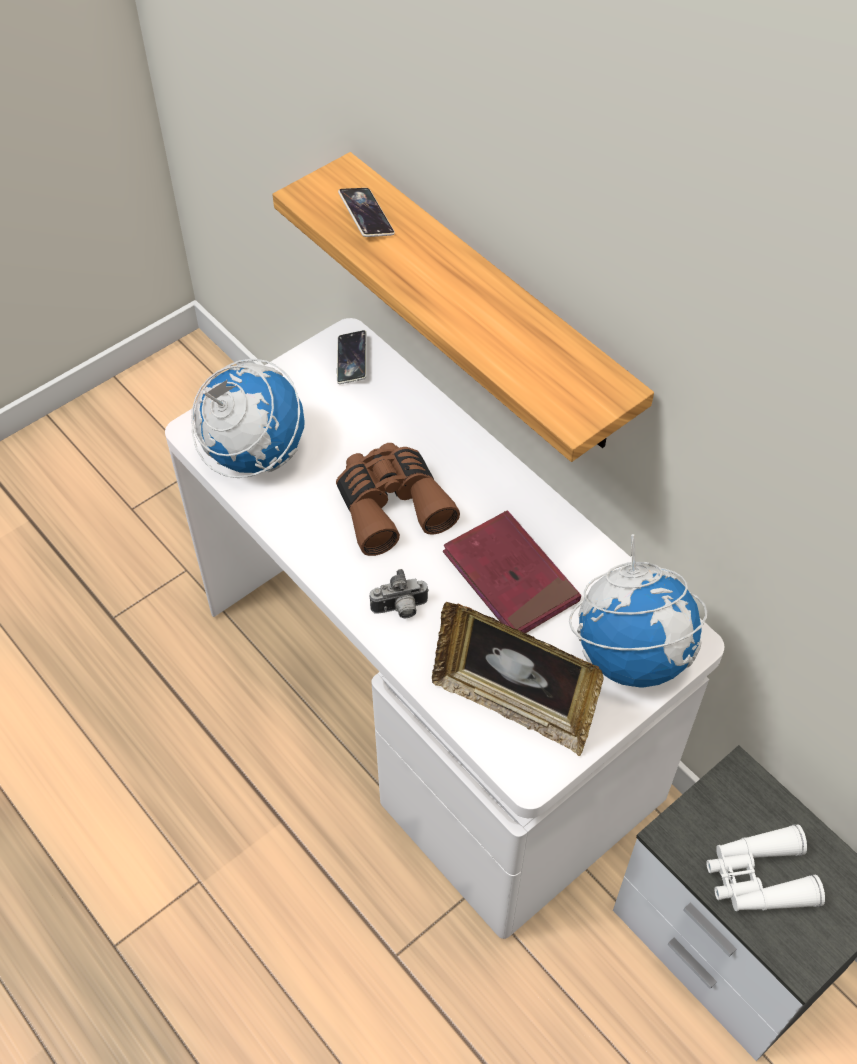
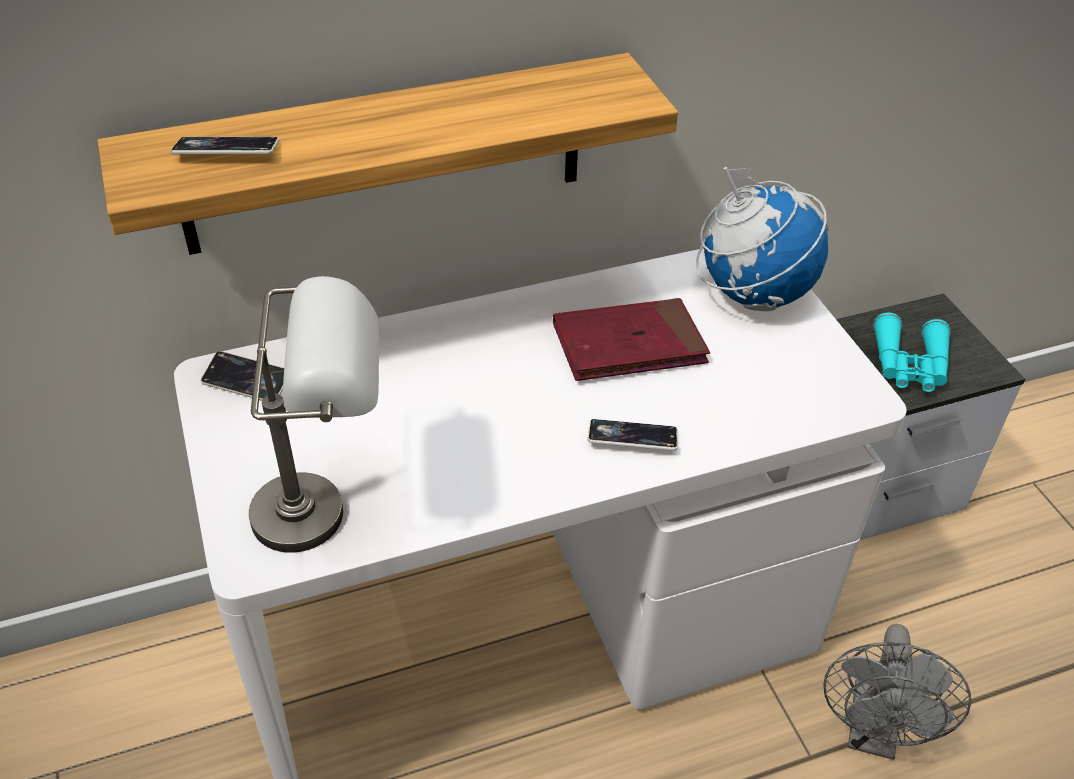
camera: 70 degrees left, 10 degrees down
(253, 454) = (330, 511): globe -> grey table lamp
(391, 505) = (485, 407): brown binoculars -> none
(400, 609) = (632, 439): camera -> phone
(438, 1006) = (873, 734): none -> grey fan
(512, 705) = (784, 388): picture frame -> none
(758, 878) = (909, 365): white binoculars -> turquoise binoculars

